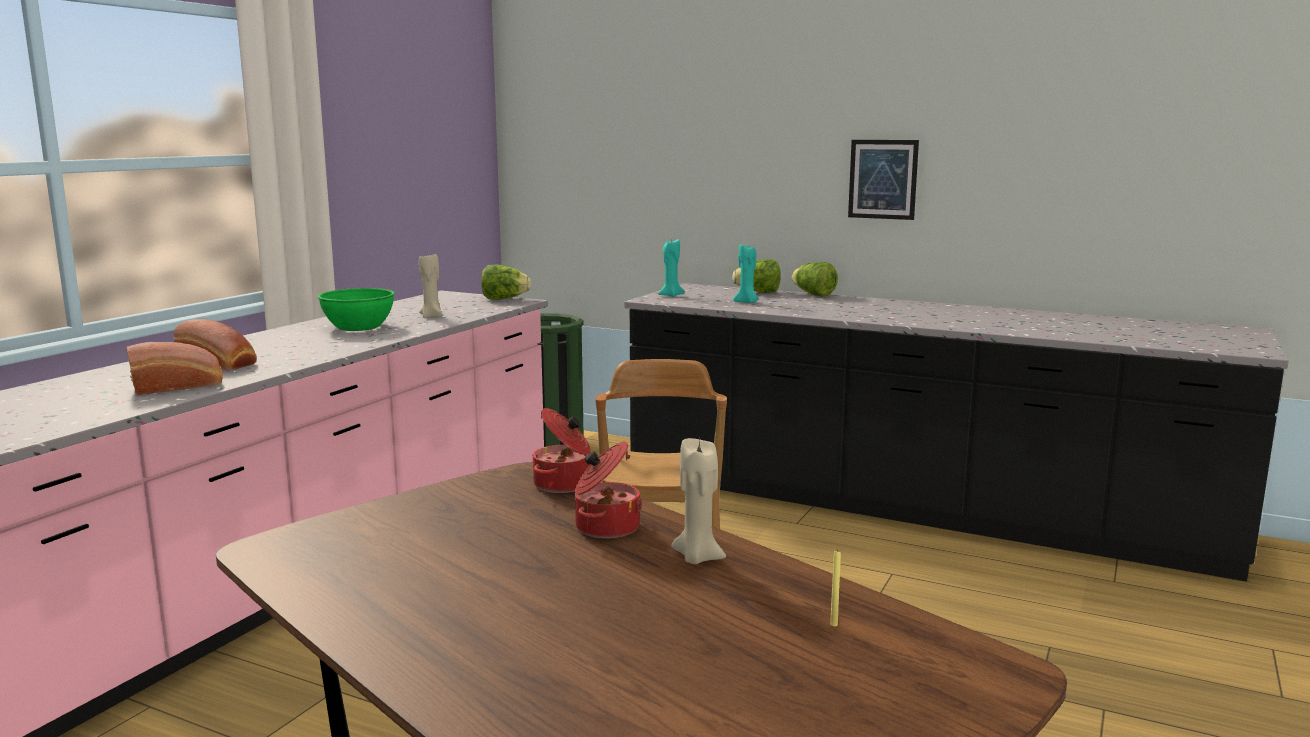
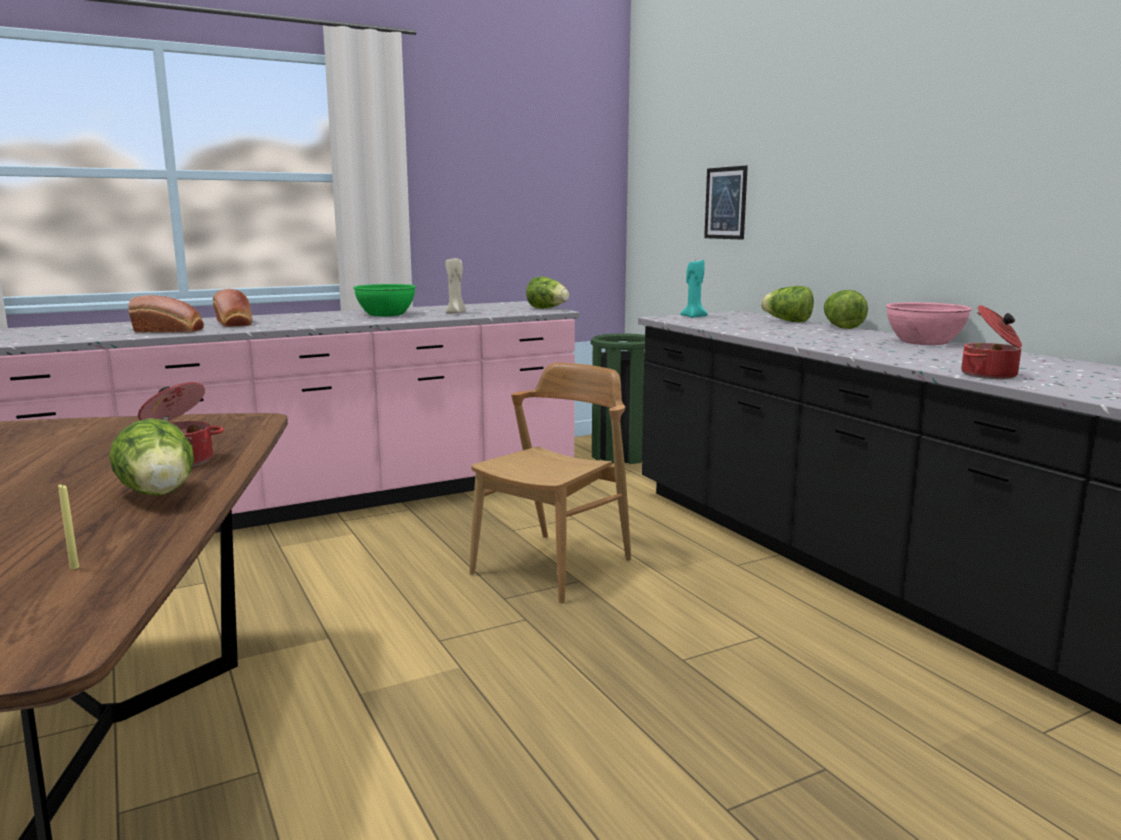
camera: 35 degrees right, 0 degrees up
(564, 484) = (249, 430): cooking pot -> cooking pot (990, 375)
(697, 558) = (160, 495): beige candle -> lettuce
(747, 302) = (746, 326): turquoise candle -> none
(882, 179) = (925, 194): picture -> picture (725, 203)
(908, 304) = (924, 342): none -> pink bowl

